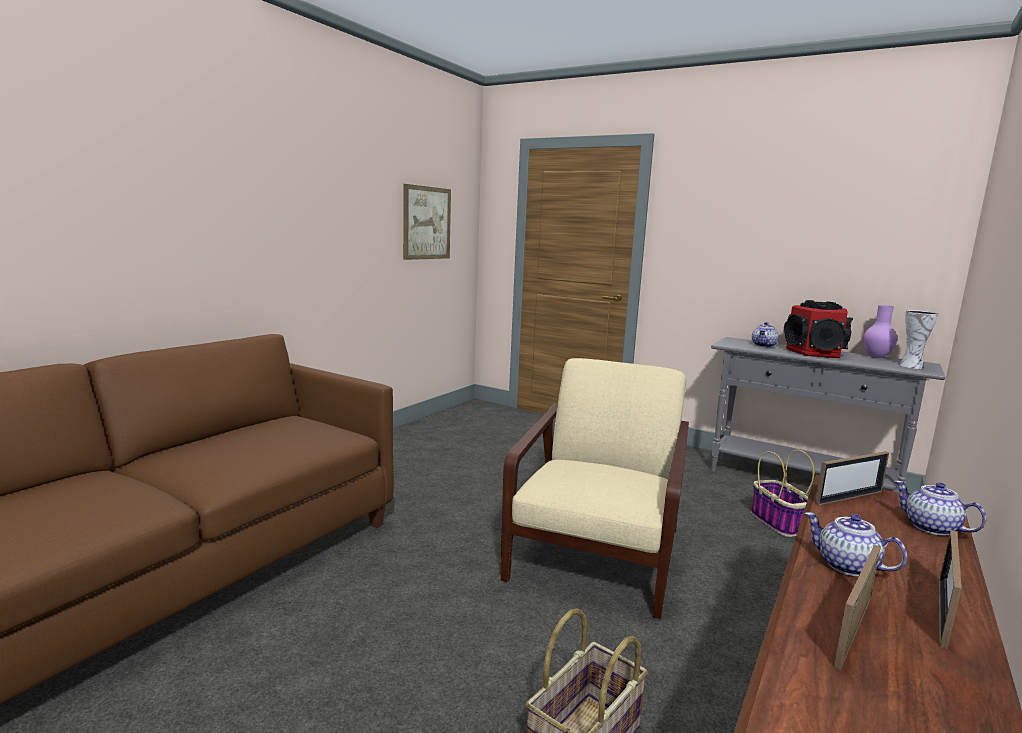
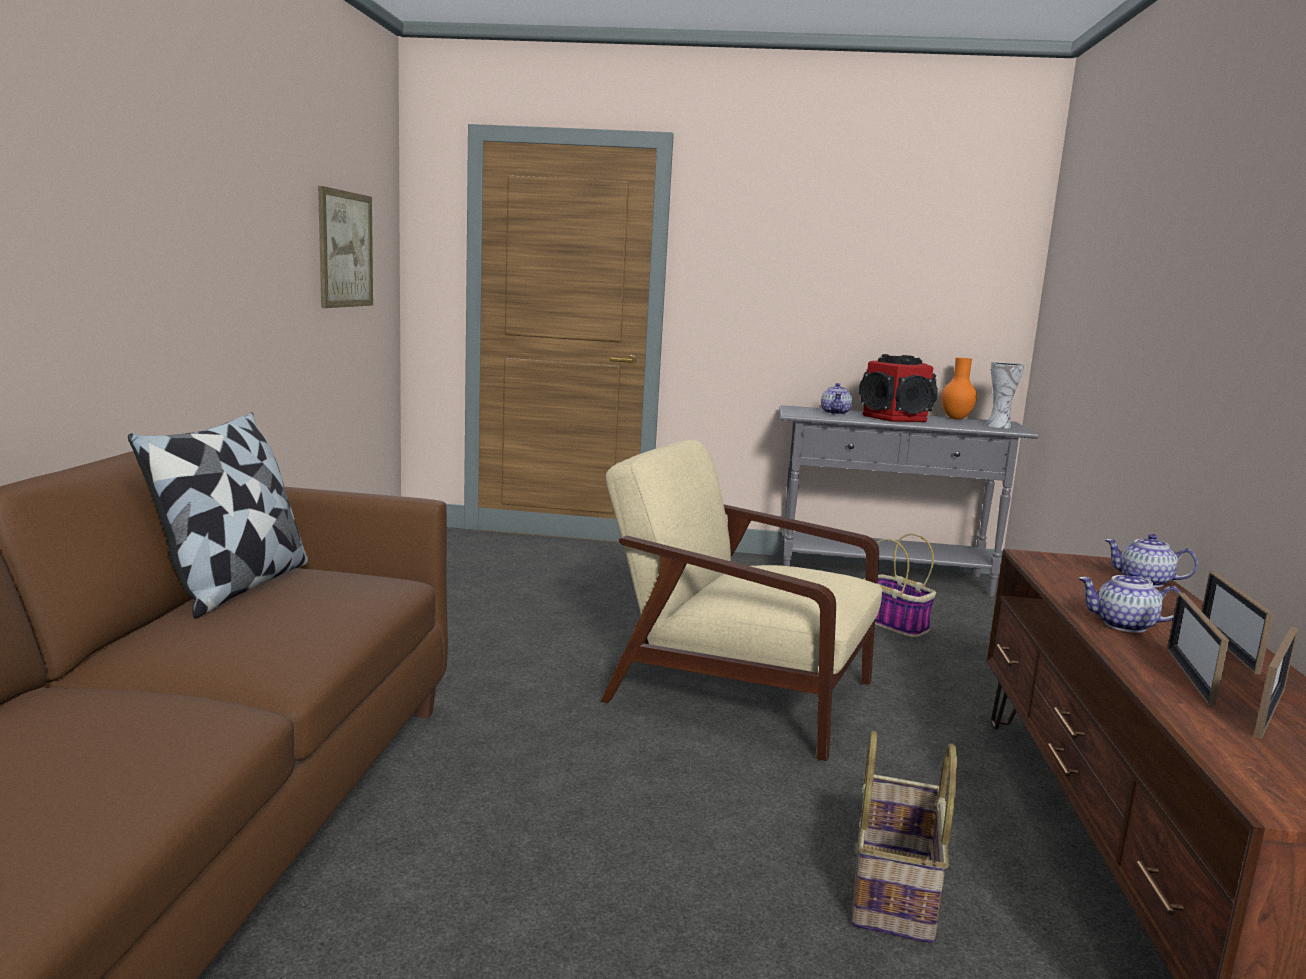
camera: 25 degrees left, 0 degrees up
(258, 426) = (235, 586): none -> pillow
(597, 551) = (736, 691): beige armchair -> beige armchair turned 60 degrees counterclockwise
(849, 497) = (1055, 566): picture frame -> picture frame (1269, 712)
(875, 357) = (955, 418): purple vase -> orange vase

